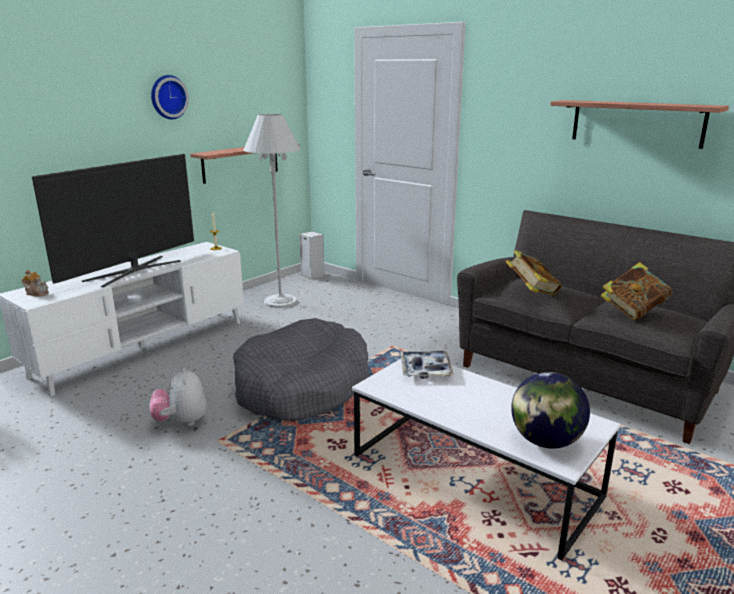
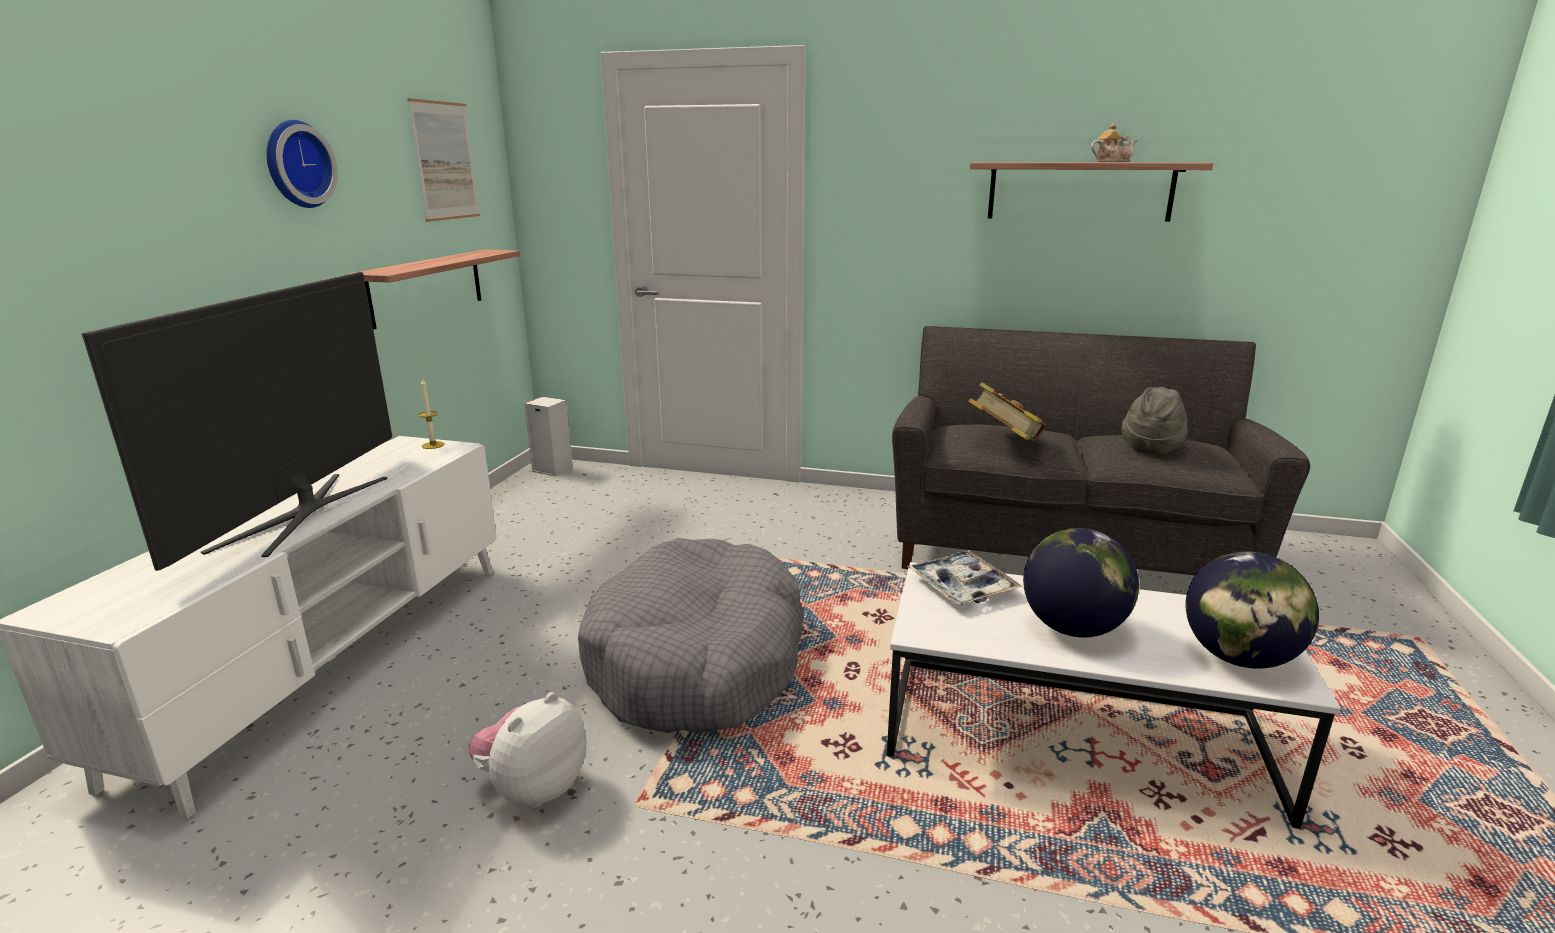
camera: 25 degrees left, 0 degrees up
(37, 293) = (109, 600): teapot -> teapot (1111, 162)
(181, 422) = (533, 788): plush toy -> plush toy turned 75 degrees clockwise
(261, 92) = (445, 161): none -> picture
(280, 301) = (534, 521): white floor lamp -> none
(463, 403) = (1072, 628): none -> globe
(633, 312) = (1151, 447): book -> grey hat

